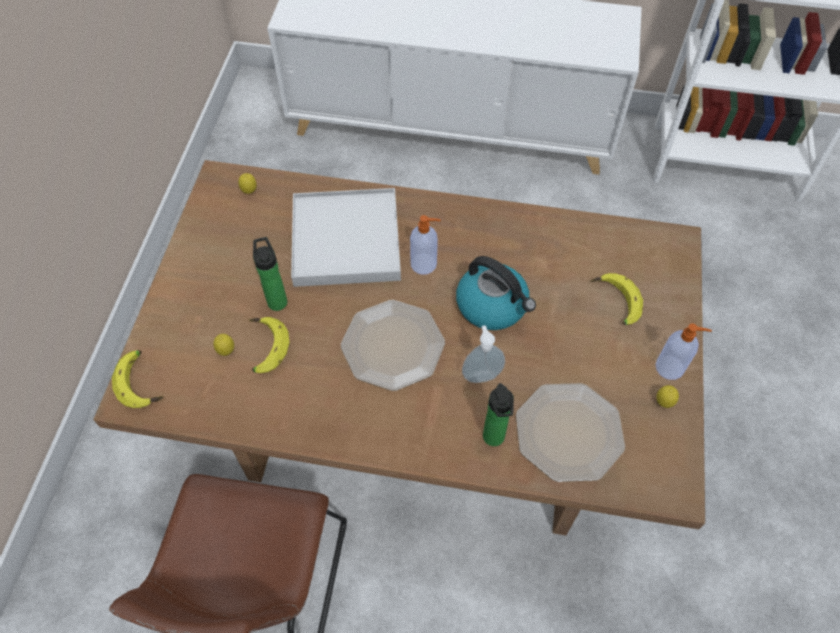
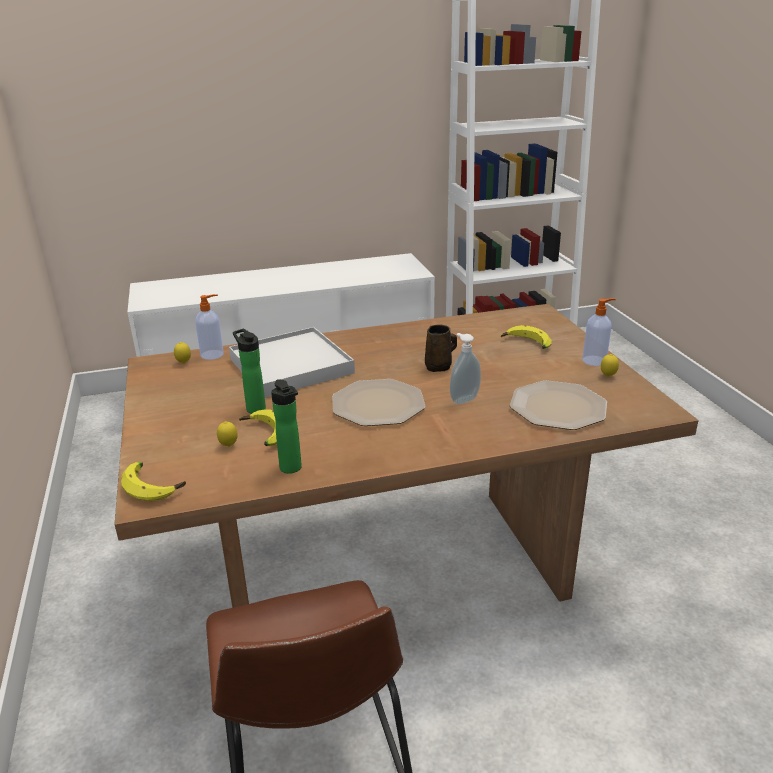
camera: 25 degrees left, 30 degrees down
(424, 264) = (367, 362): soap dispenser -> soap dispenser (213, 355)
(493, 306) = (439, 367): kettle -> brown mug
(494, 440) = (506, 426): bottle -> bottle (292, 469)

